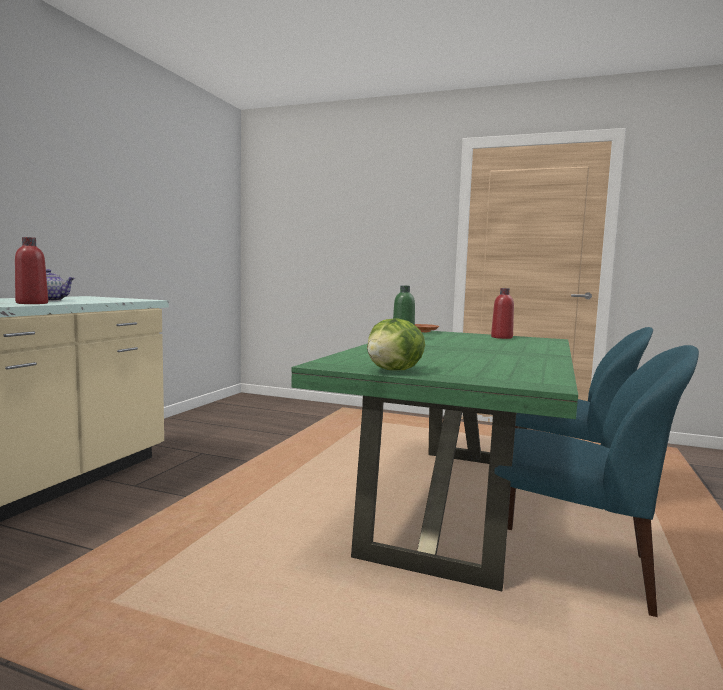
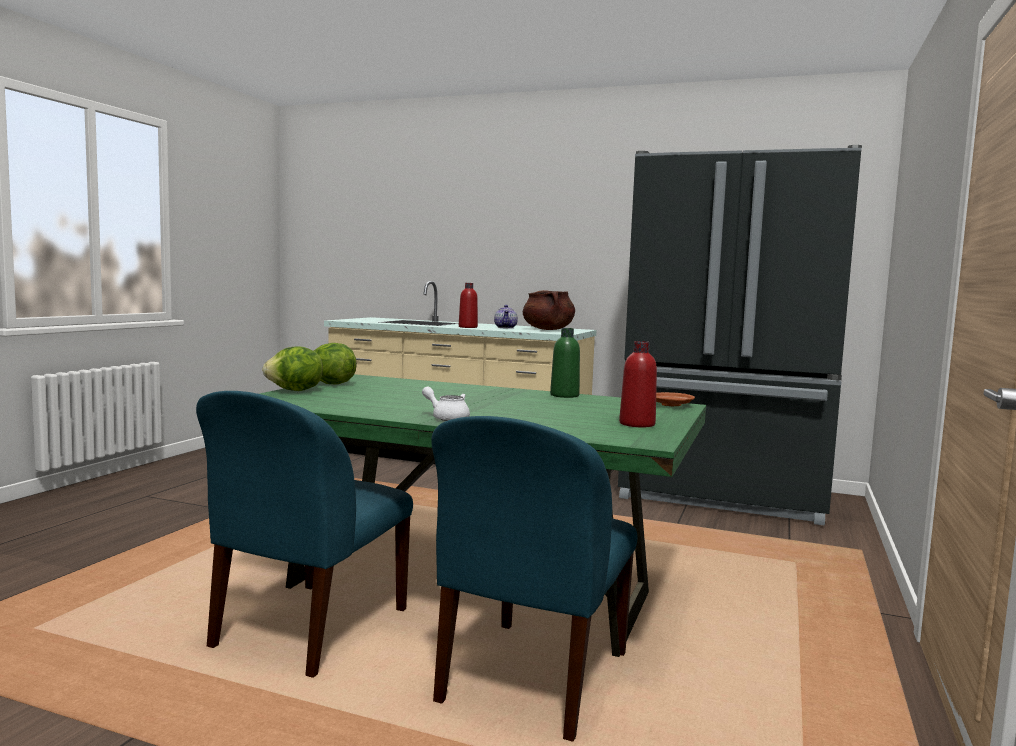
camera: 90 degrees right, 0 degrees up
(89, 298) = (548, 329): none -> brown cooking pot
(229, 418) = (723, 497): none -> black fridge
(464, 377) = (295, 391): none -> lettuce
(539, 353) = (447, 418): none -> white teapot

